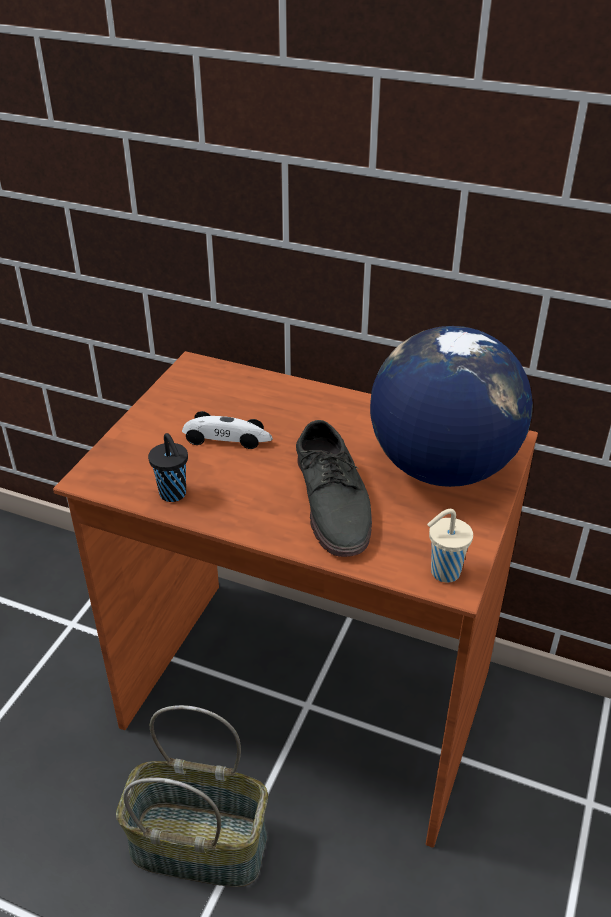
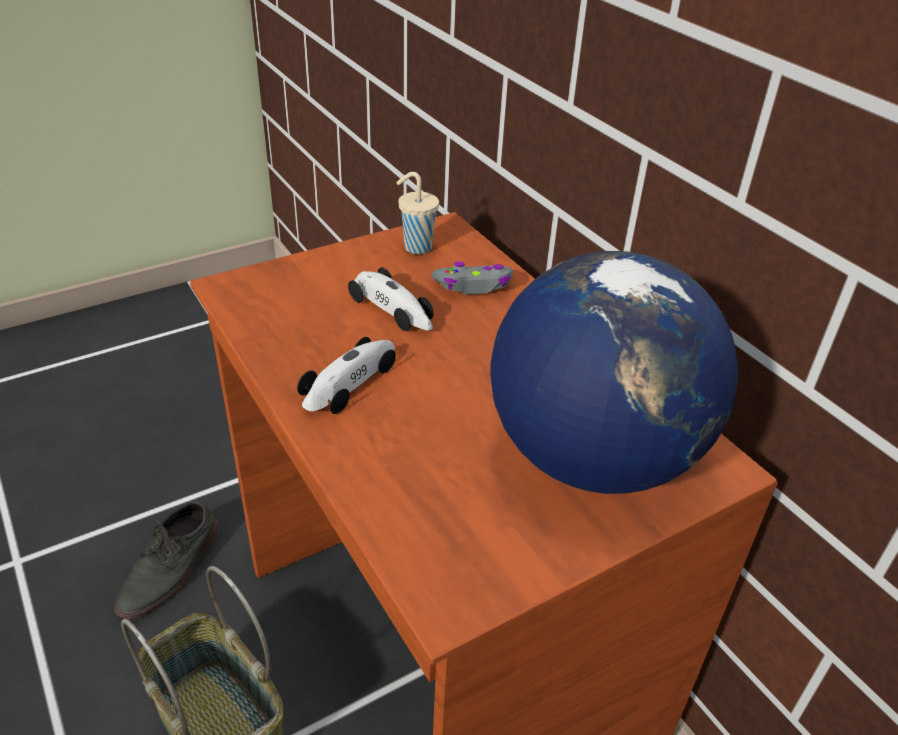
camera: 35 degrees right, 0 degrees up
(173, 495) = (277, 338): black cup -> none
(258, 497) = (351, 382): none -> toy car
(260, 398) = (473, 286): none -> grey game controller
(333, 501) = (422, 427): grey shoe -> grey shoe (171, 568)
(443, 573) = (449, 582): beige cup -> beige cup (416, 247)

